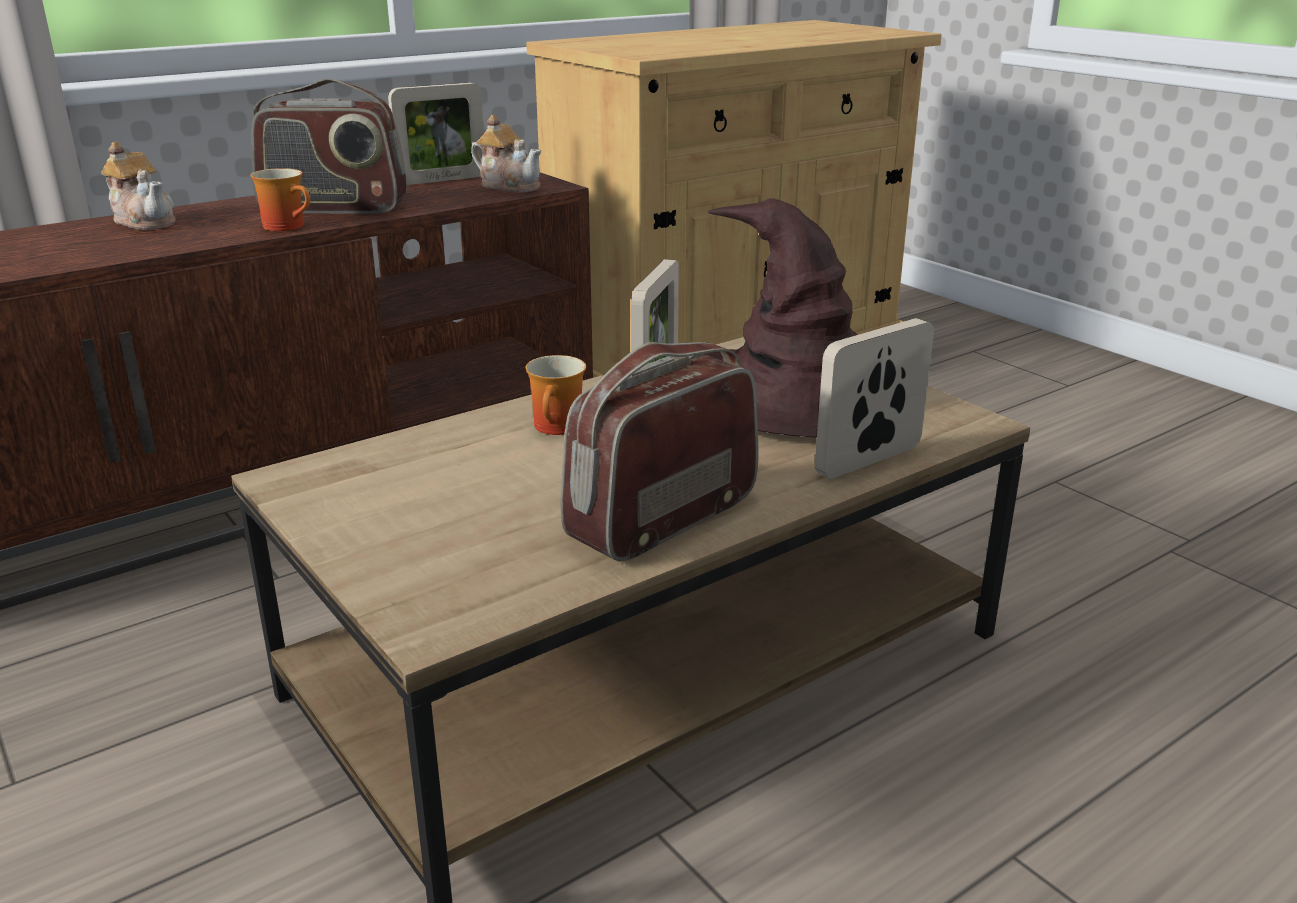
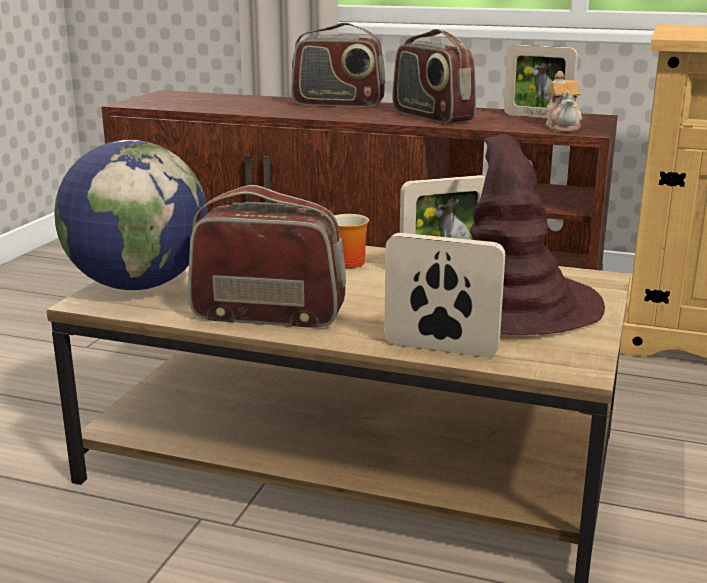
camera: 55 degrees right, 5 degrees down
(145, 221) = (338, 104): teapot -> radio
(289, 226) = (383, 119): mug -> none
(423, 574) = (138, 285): none -> globe

